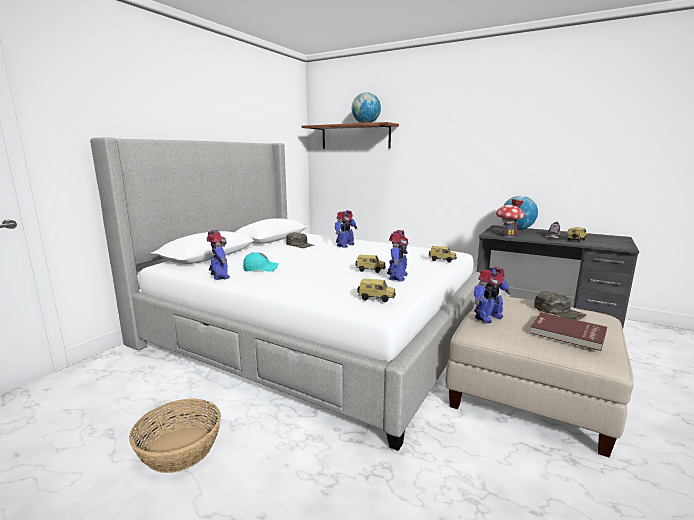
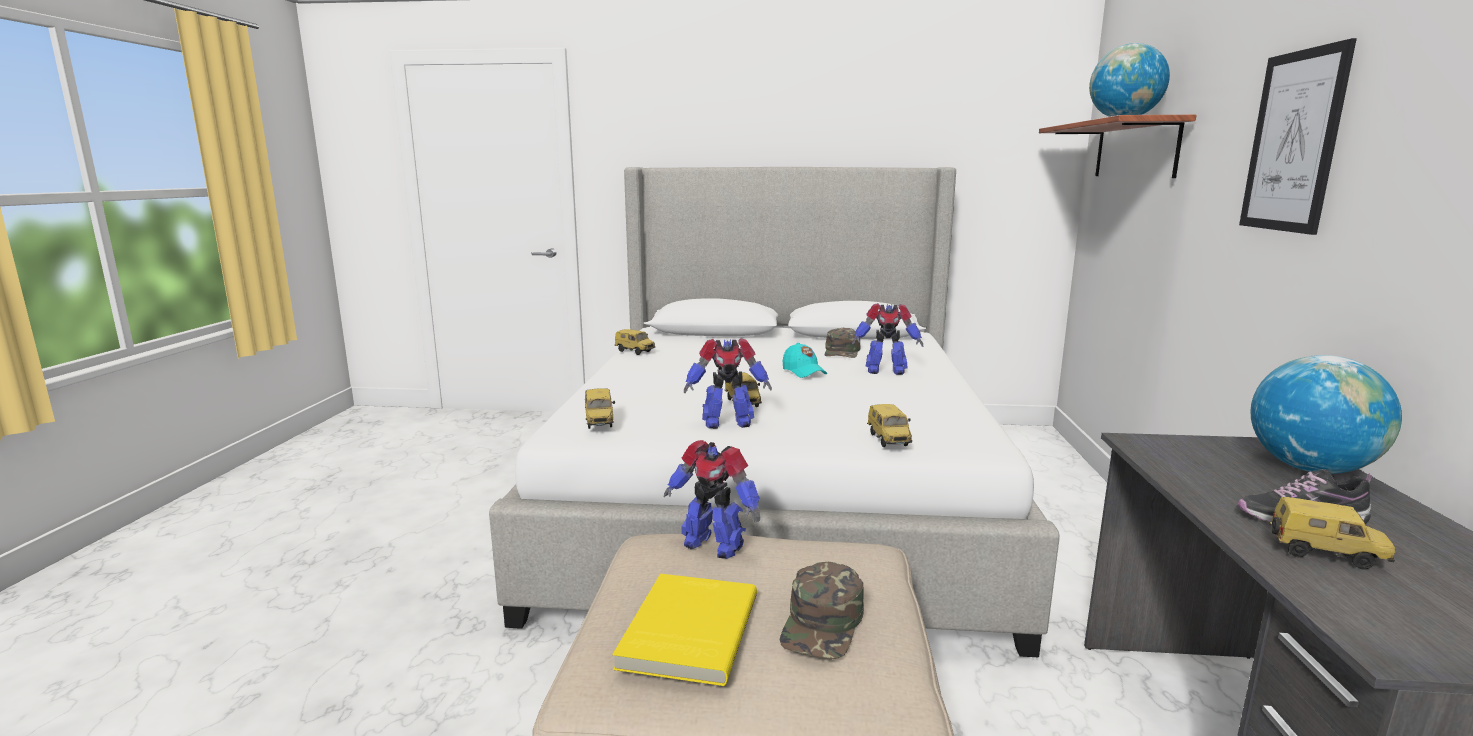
camera: 65 degrees right, 0 degrees up
(180, 449) = (477, 503): basket -> none
(219, 276) = (635, 351): toy robot -> toy car
(261, 269) = (683, 358): turquoise cap -> turquoise cap (803, 372)
(459, 134) = (1293, 142): none -> picture
(507, 236) = (1165, 460): toy house -> none
(567, 333) = (686, 631): red book -> yellow book

